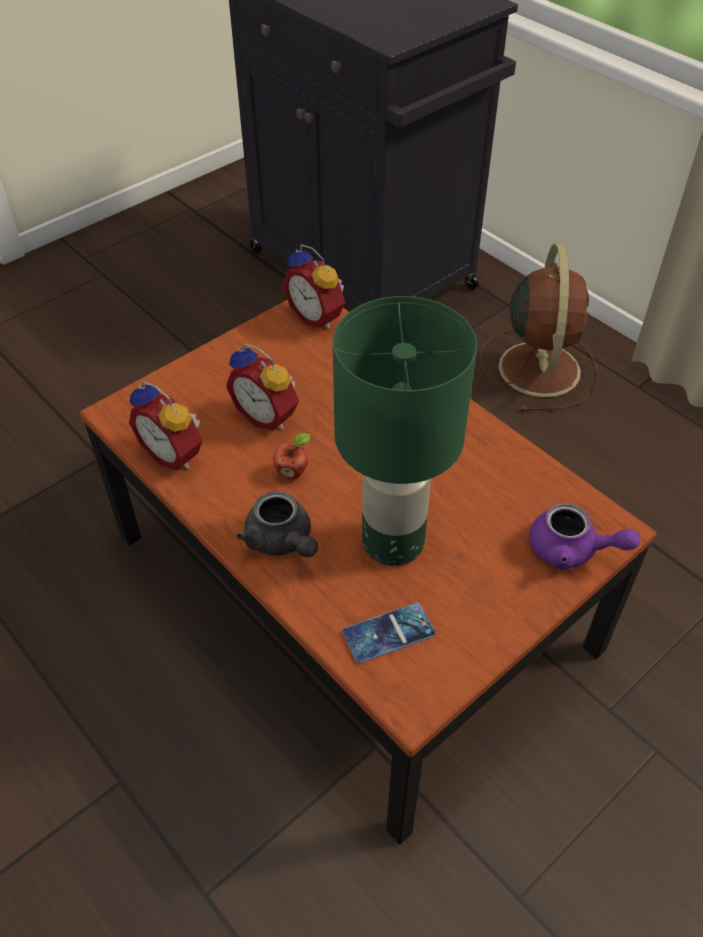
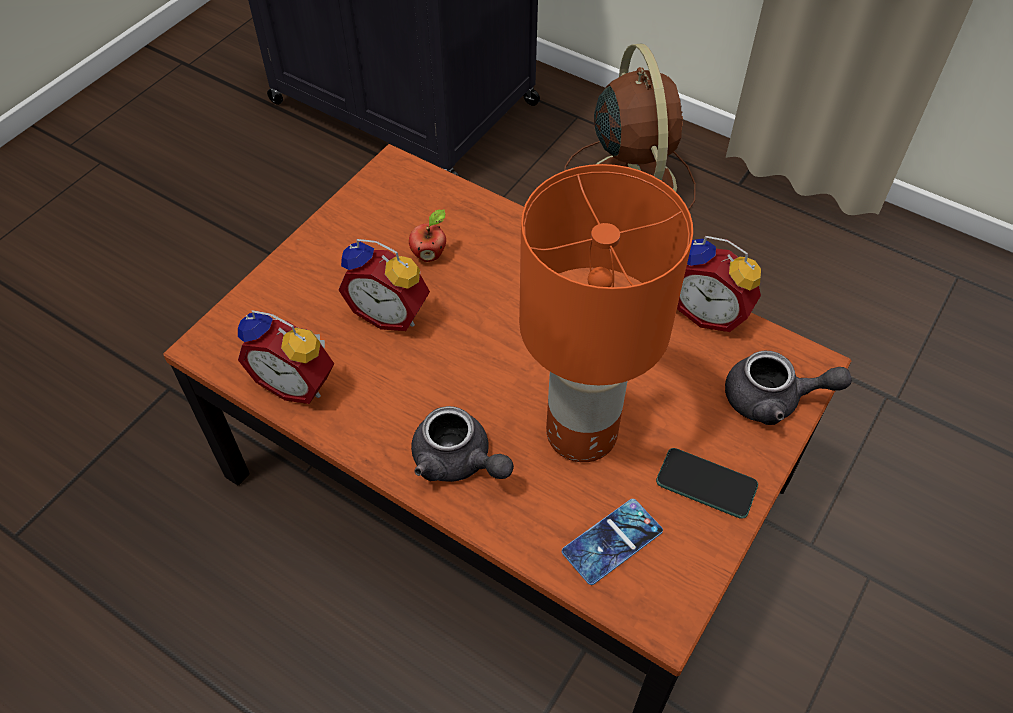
camera: 15 degrees left, 5 degrees up
(293, 472) = (443, 375): apple -> apple (430, 254)
(318, 316) = (408, 180): alarm clock -> alarm clock (709, 312)
(391, 540) = (579, 432): green table lamp -> orange table lamp
(487, 606) = (706, 484): none -> phone
(571, 551) = (773, 400): purple teapot -> grey teapot

